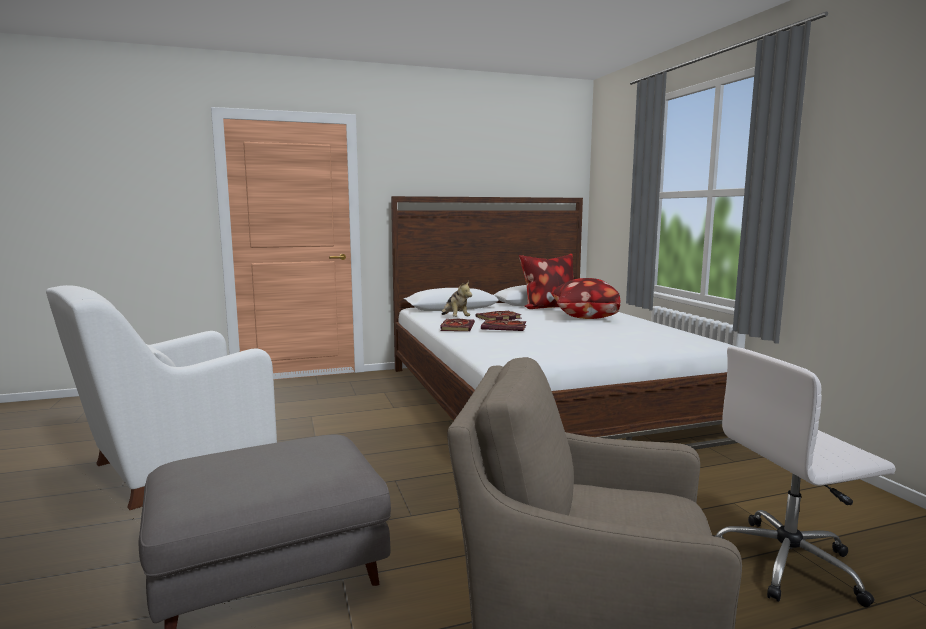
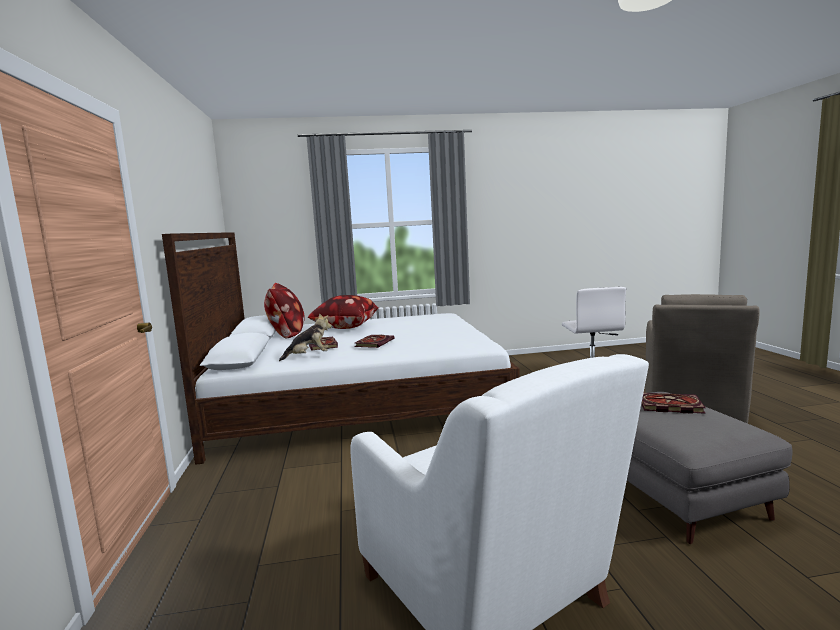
camera: 80 degrees left, 0 degrees up
(456, 327) = (353, 355): book -> book (668, 405)

